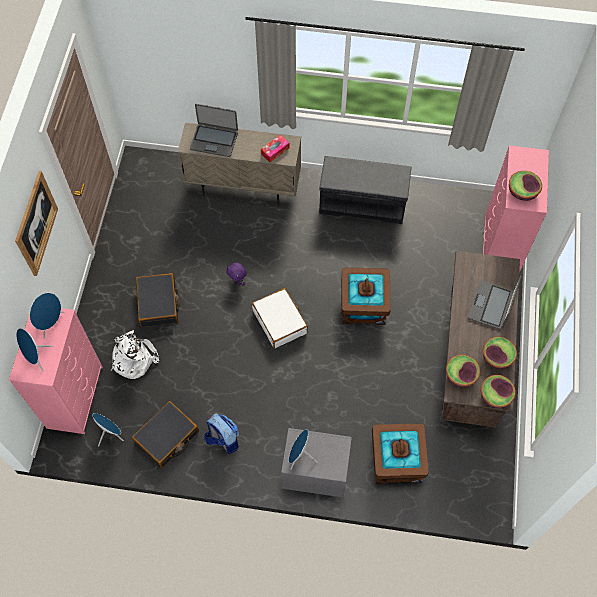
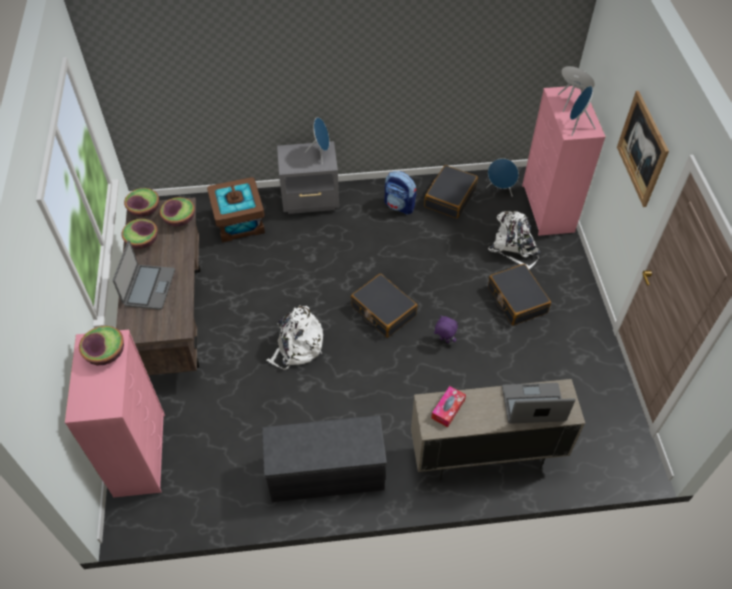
camera: 165 degrees right, 10 degrees down
(280, 321) = (383, 311): white suitcase -> black suitcase
(364, 305) = (297, 347): brown storage box -> white backpack

